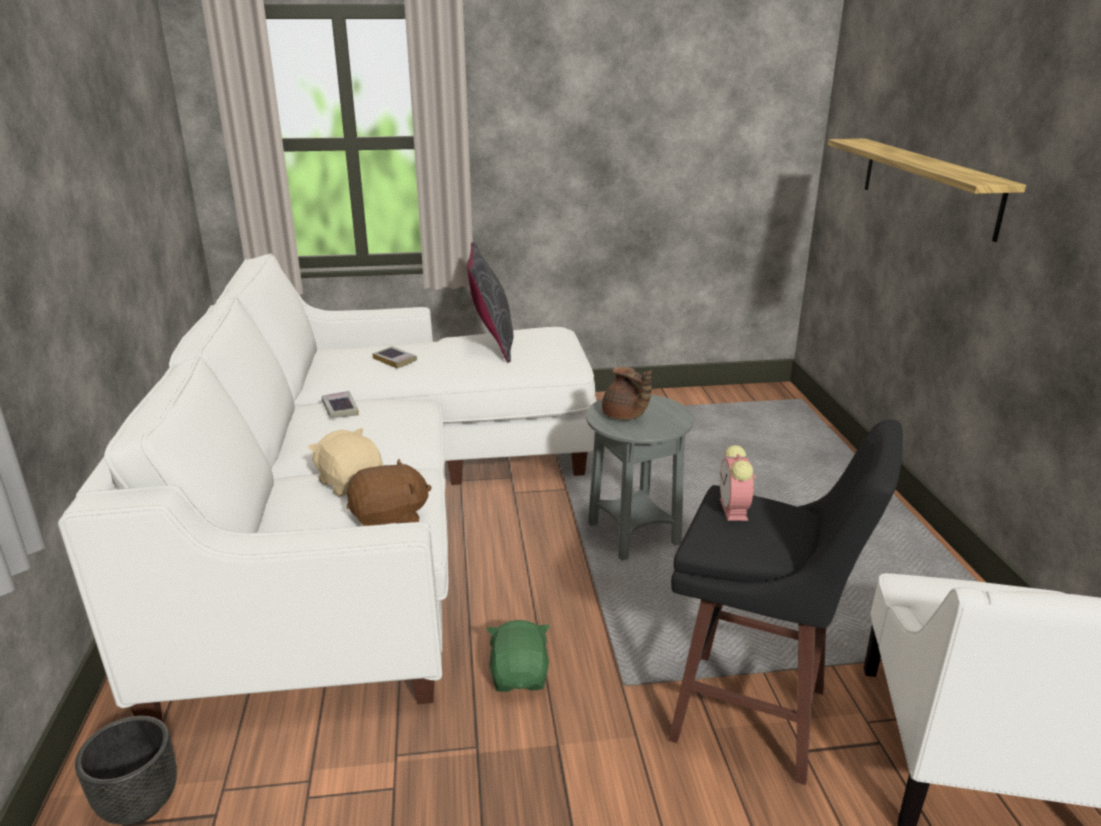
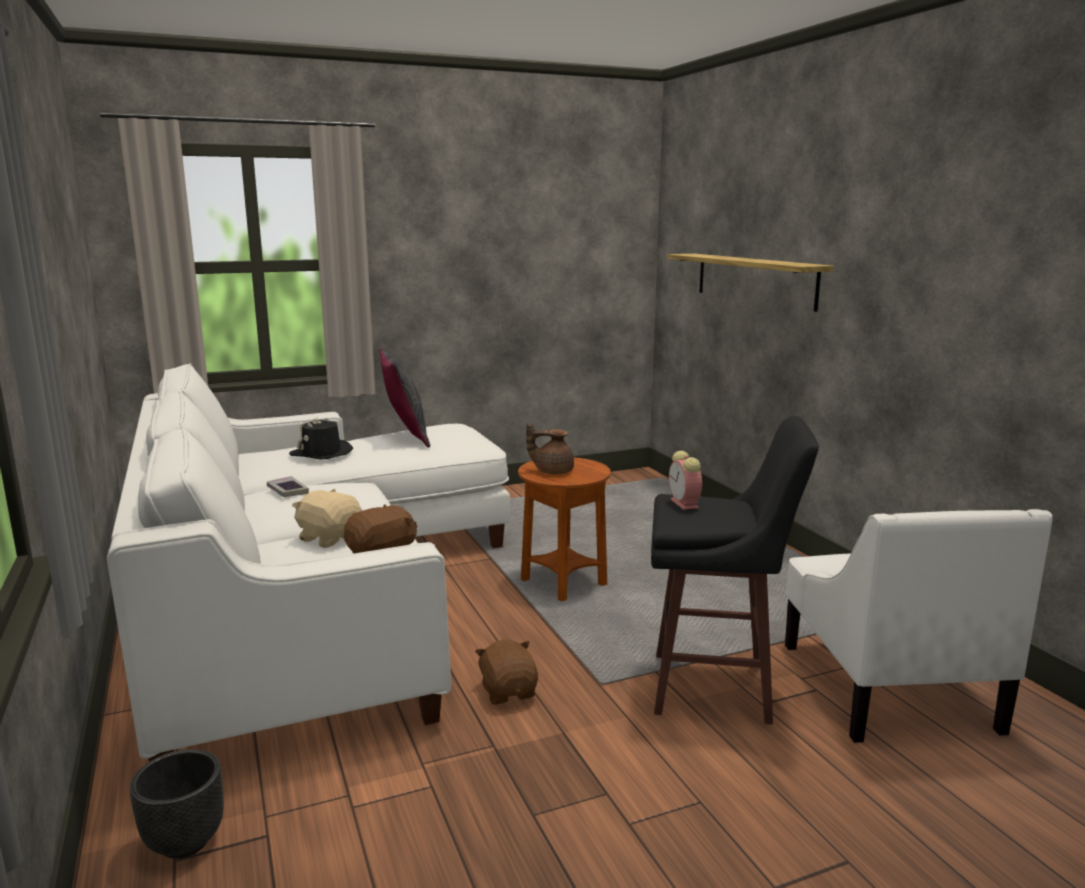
camera: 15 degrees left, 10 degrees down
(395, 360) = (321, 453): book -> black hat
(520, 676) = (509, 691): green plush toy -> brown plush toy
(624, 416) = (552, 471): brown teapot -> brown teapot turned 150 degrees clockwise
(633, 534) = (563, 583): grey side table -> brown side table

